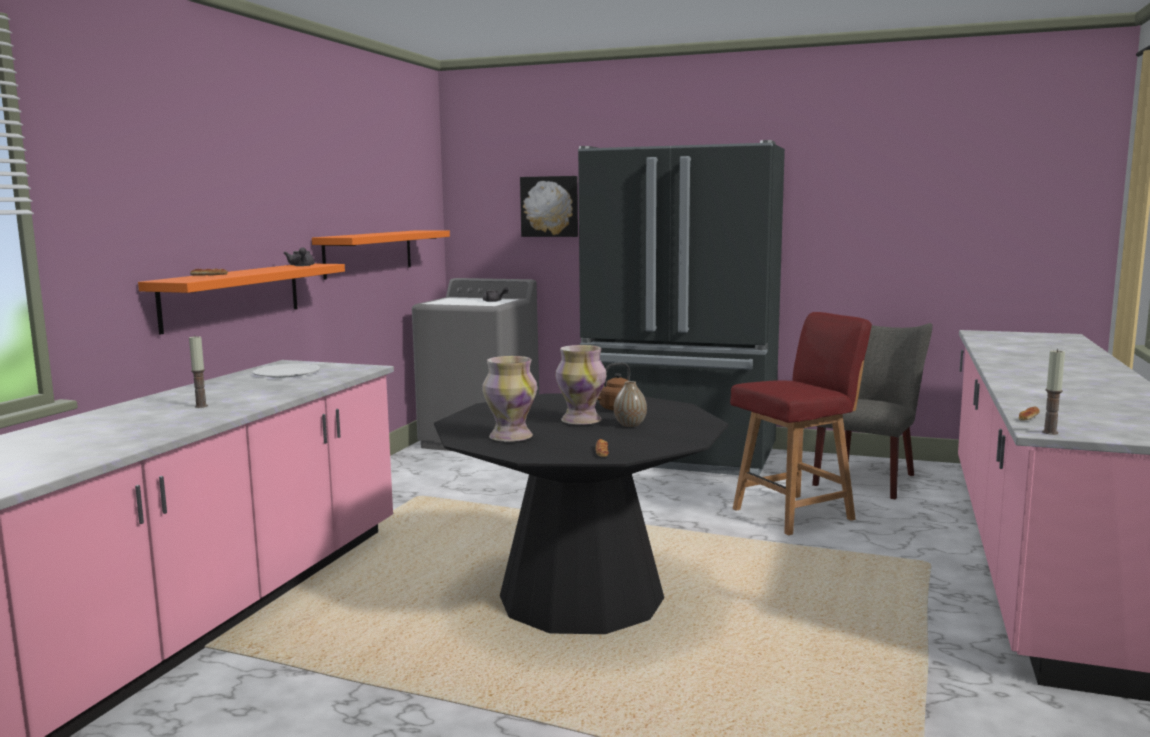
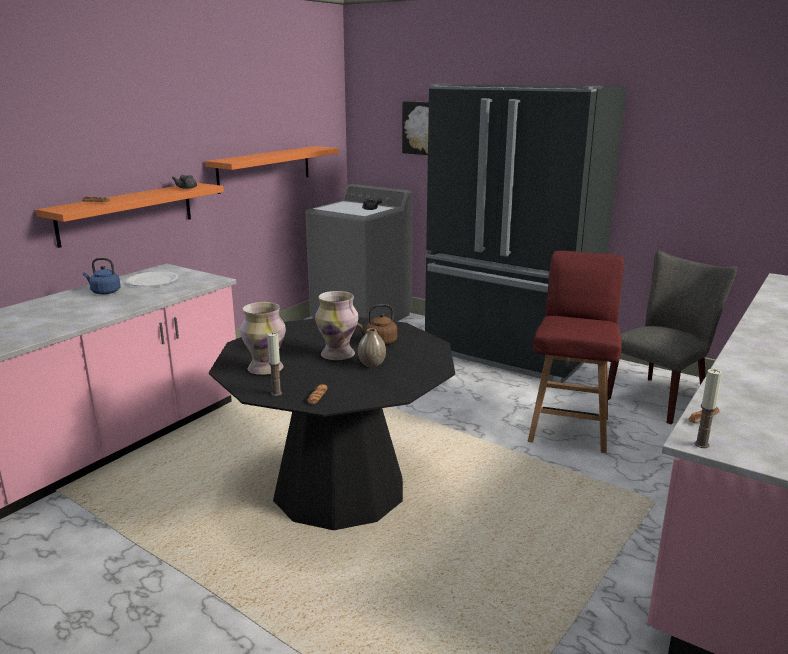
camera: 15 degrees right, 10 degrees up
(201, 406) = (56, 316): candle -> candle (276, 393)
(235, 385) = (104, 292): none -> blue kettle
(795, 513) = (569, 428): red chair -> red chair turned 60 degrees counterclockwise

